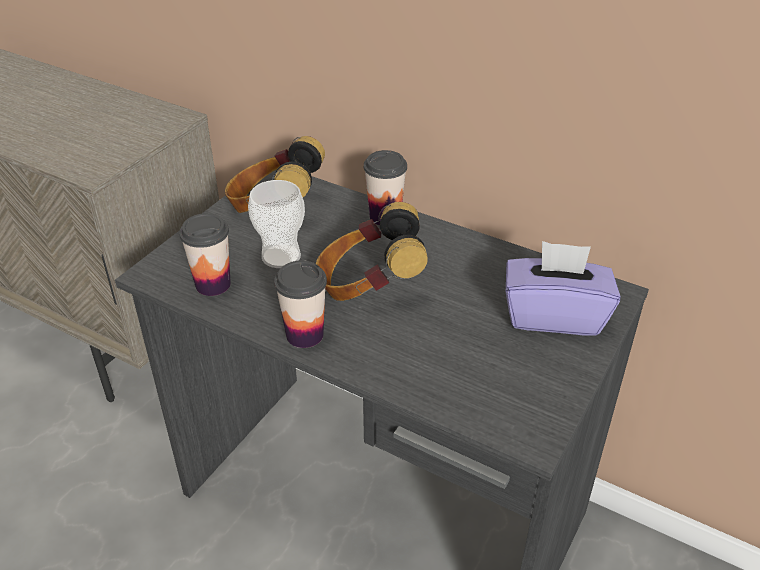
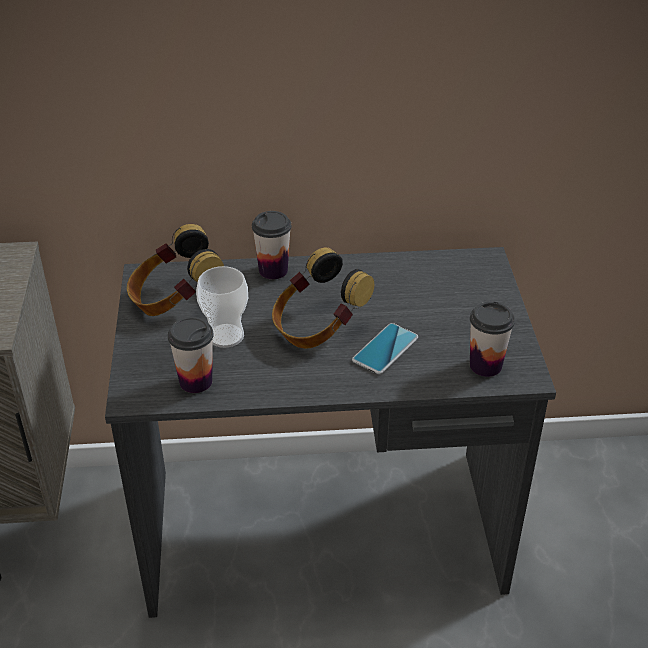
camera: 35 degrees left, 0 degrees up
(304, 335) = (310, 384): cup -> cup (485, 365)
(411, 336) = (385, 349): none -> phone
(554, 315) = (463, 291): purple tissue box -> none

